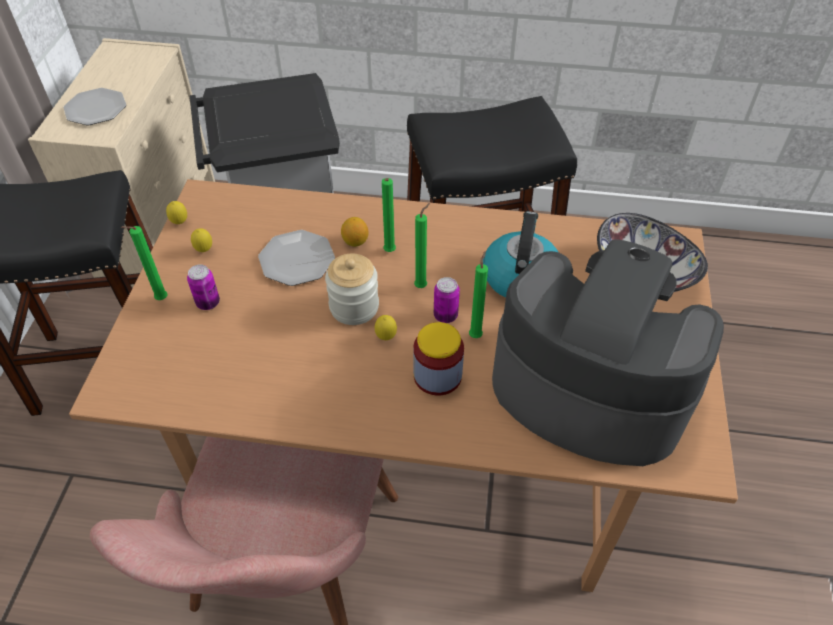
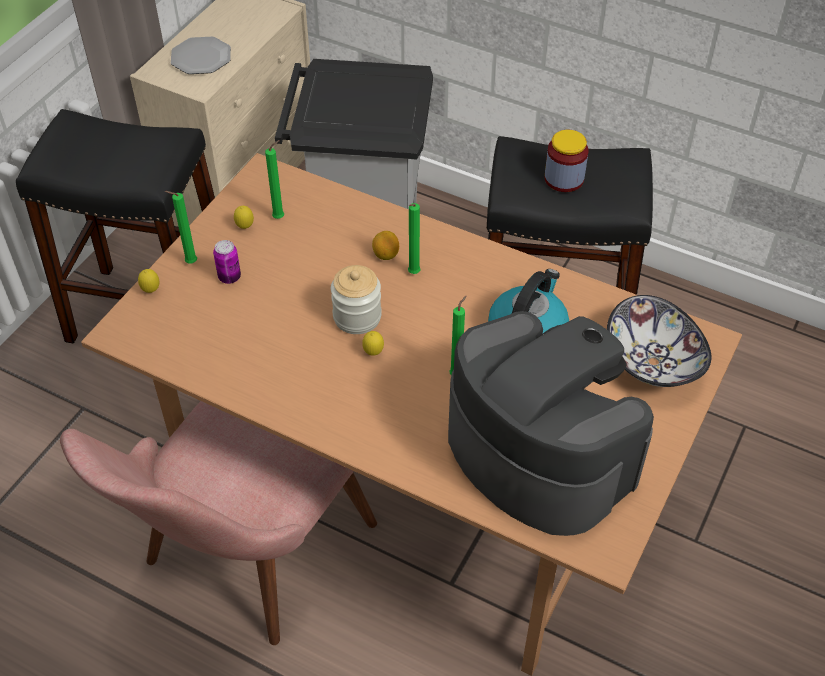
camera: 20 degrees right, 0 degrees up
(180, 223) = (233, 195): lemon -> lemon (151, 291)
(297, 259) = (325, 258): plate -> none
(422, 286) = (429, 314): green candle -> green candle (280, 217)
(437, 376) = (404, 400): jar -> jar (564, 179)
(445, 315) = (437, 348): can -> none

